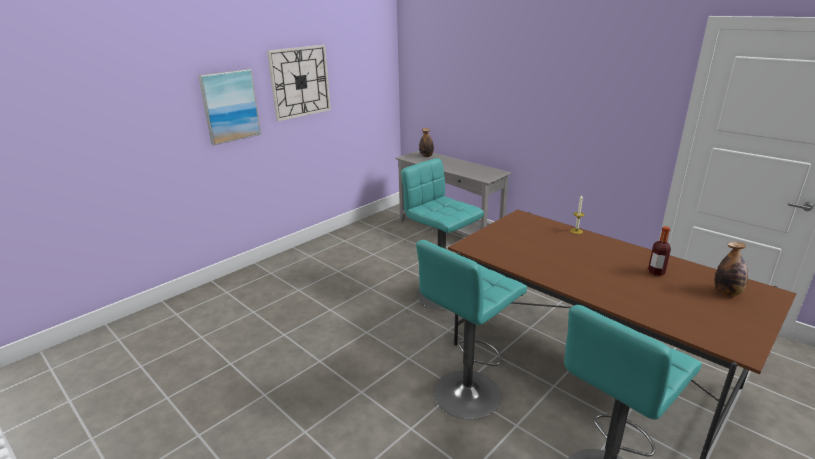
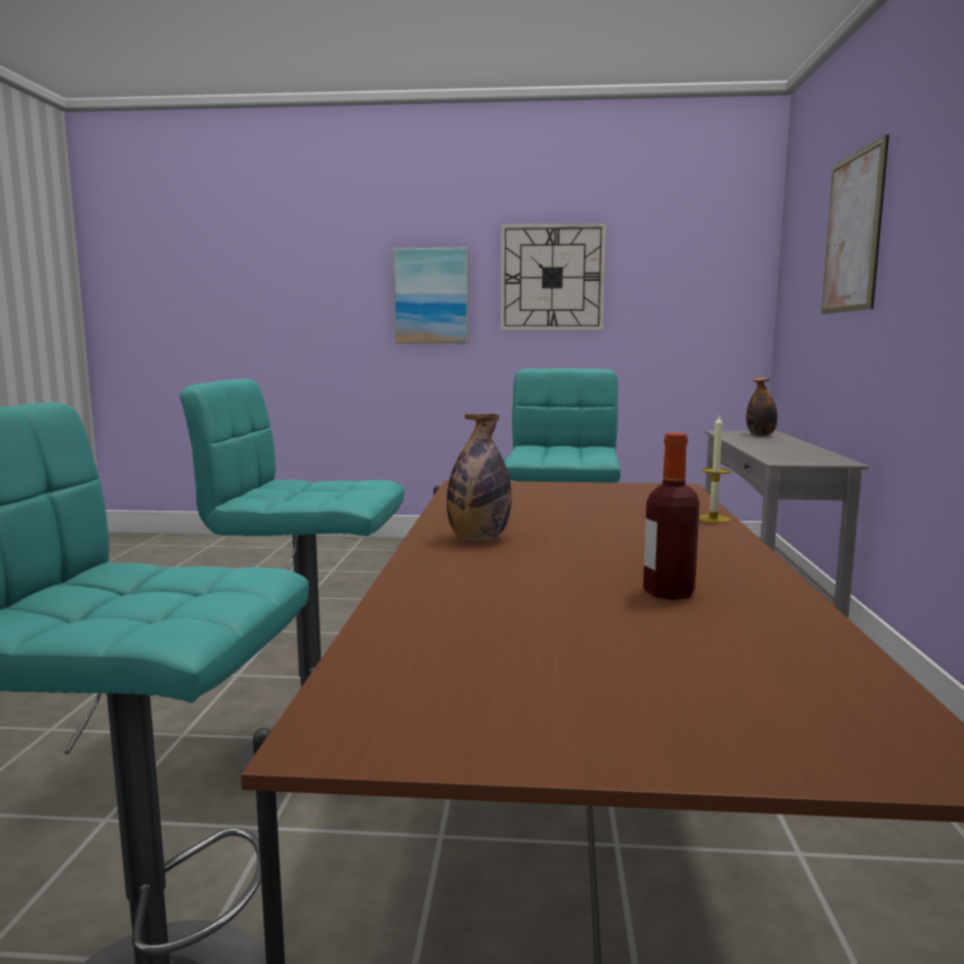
camera: 50 degrees right, 15 degrees down
(479, 65) = (853, 233): none -> picture
(727, 293) = (735, 679): bottle -> bottle (478, 538)

